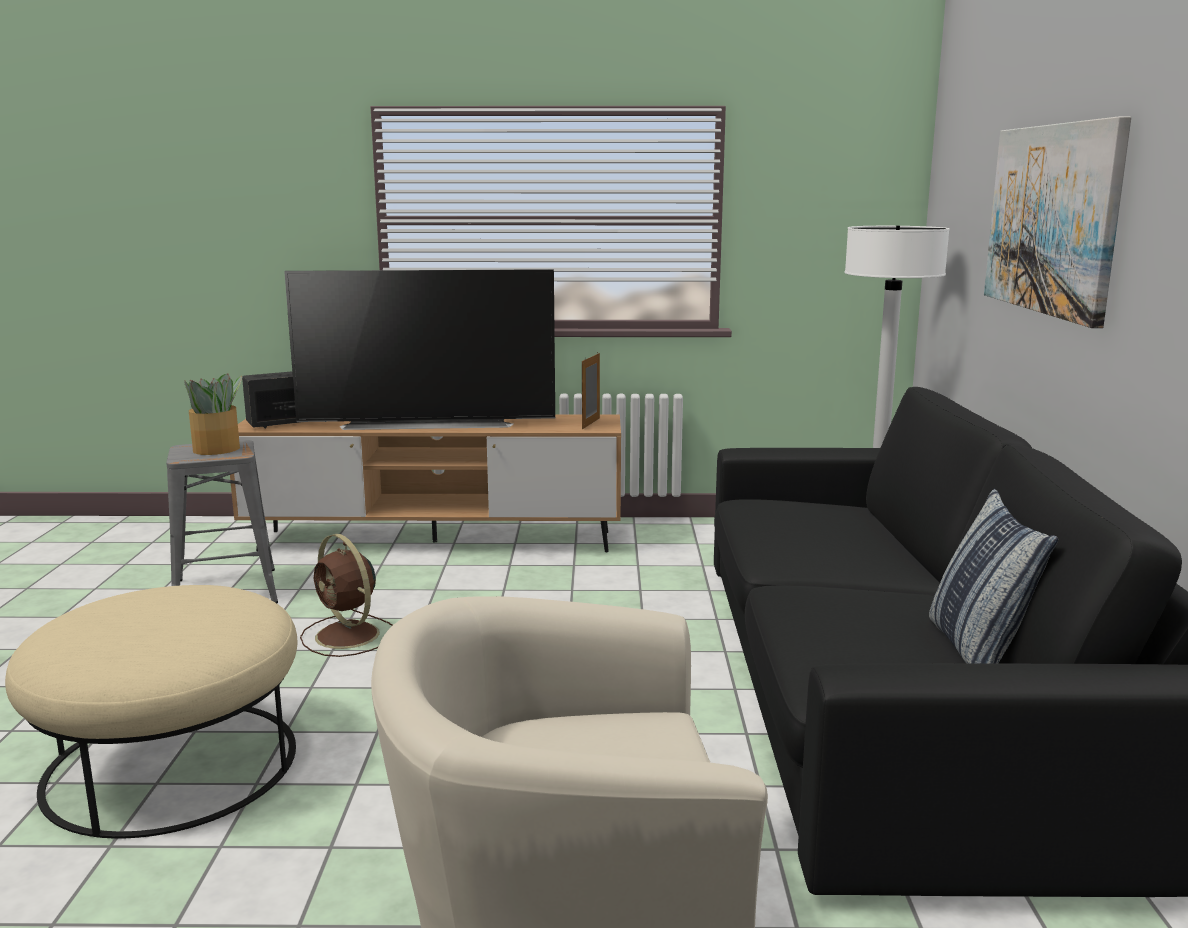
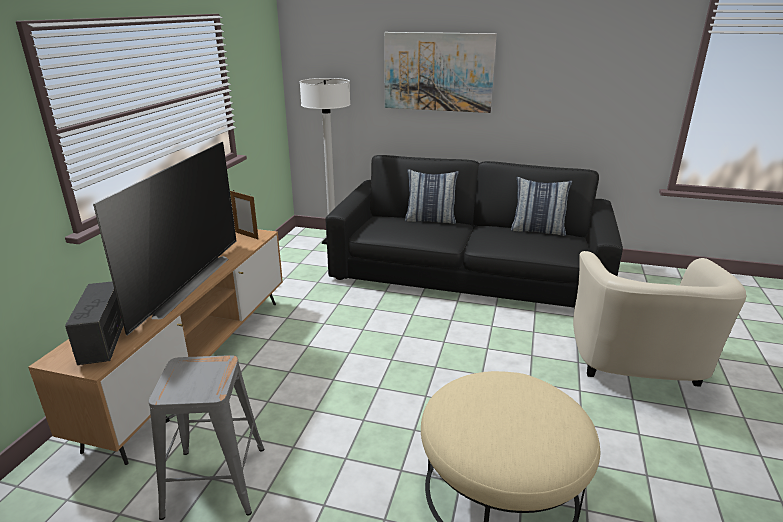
camera: 75 degrees left, 10 degrees up
(217, 449) = (193, 374): potted plant -> none
(349, 636) = (346, 412): brown fan -> none
(891, 542) = (430, 220): none -> pillow

